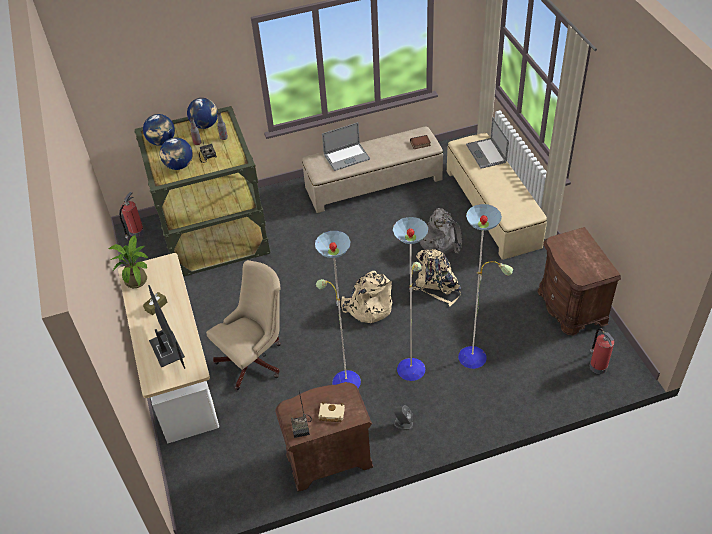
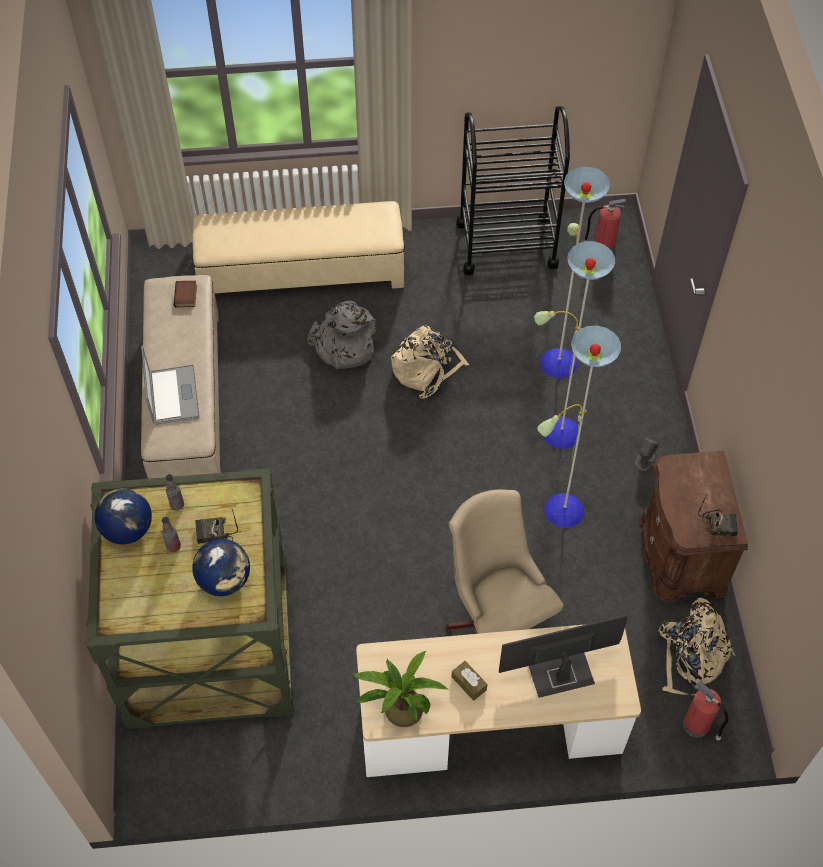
camera: 80 degrees left, 10 degrees up
(136, 232) = (153, 775): fire extinguisher -> fire extinguisher (697, 726)
(162, 142) = (145, 602): globe -> none
(331, 414) = (705, 489): beige book -> none
(368, 307) = (441, 458): beige backpack -> beige backpack (691, 656)
(486, 153) = (244, 226): laptop -> none
(569, 307) = (506, 244): brown nightstand -> black cart

